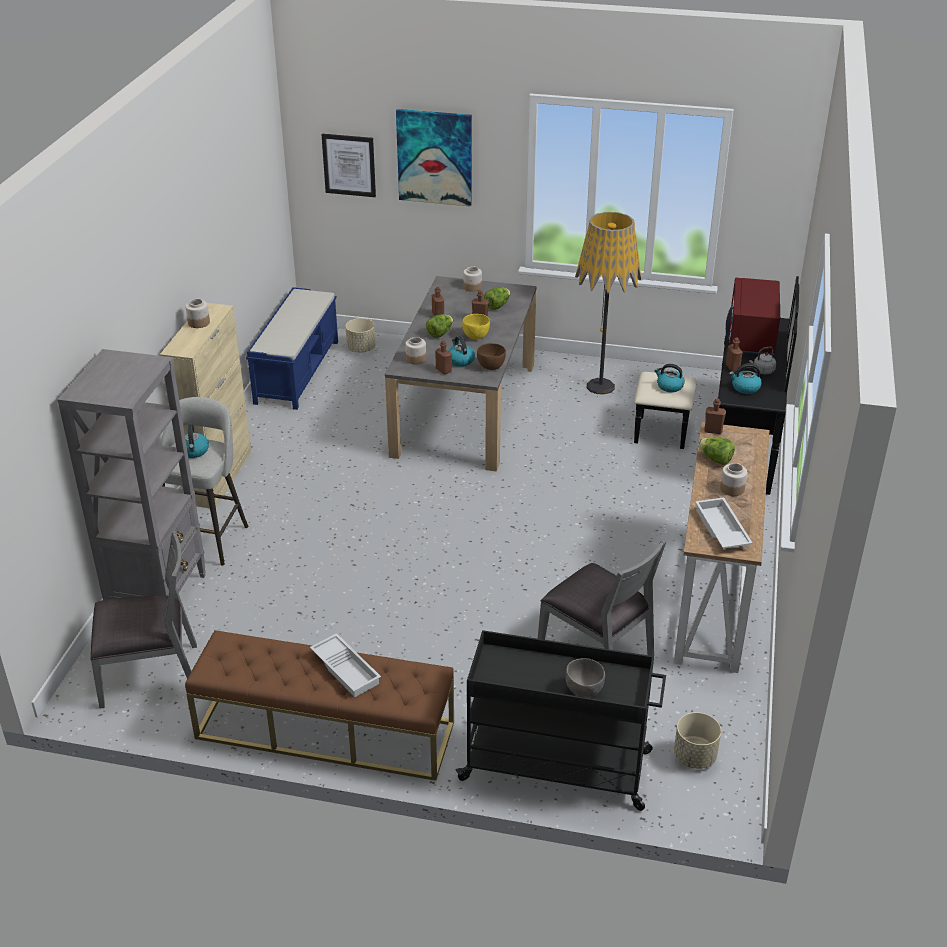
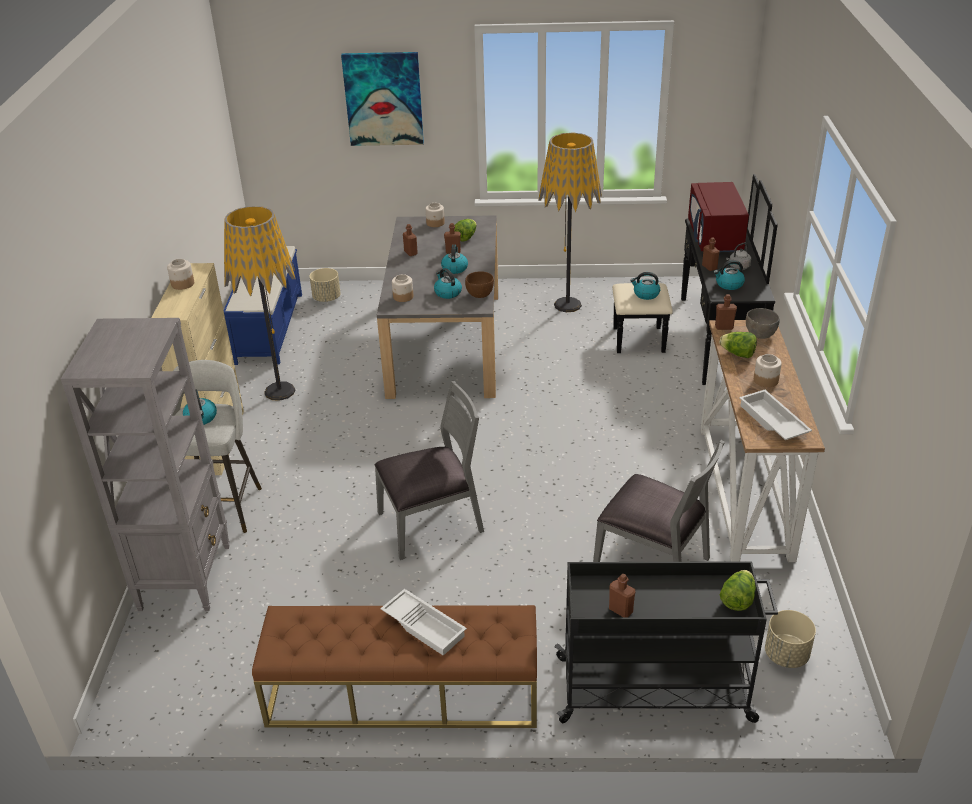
camera: 10 degrees left, 0 degrees up
(150, 673) = (197, 662): grey chair -> grey chair (431, 523)
(290, 436) = (279, 391): none -> floor lamp
(349, 165) = (297, 116): picture -> none
(440, 333) = (418, 269): lettuce -> lettuce (737, 600)
(443, 370) = (434, 304): brown bottle -> brown bottle (620, 610)
(475, 336) = (454, 268): yellow bowl -> kettle
(583, 690) = (690, 609): grey bowl -> grey bowl (760, 334)

